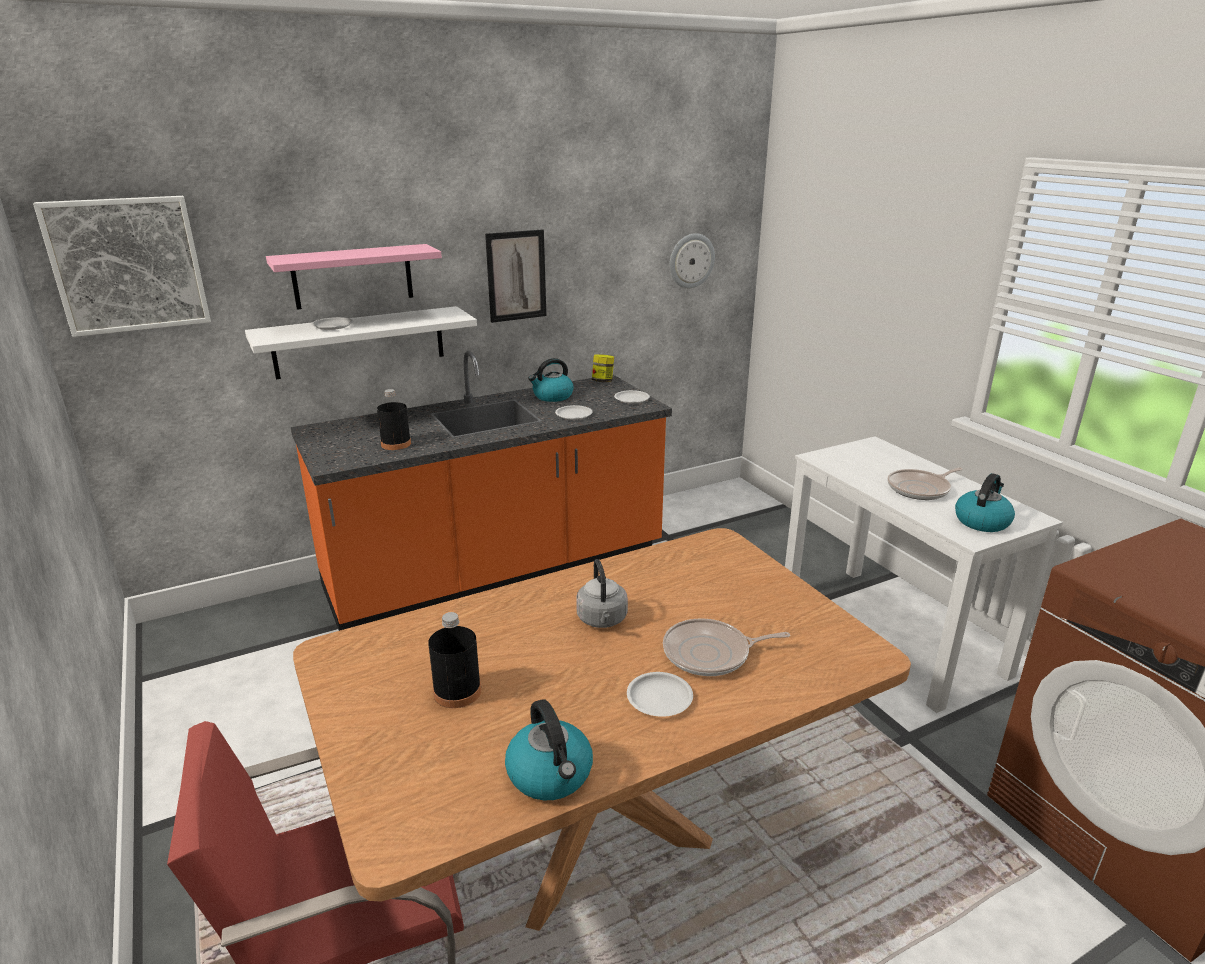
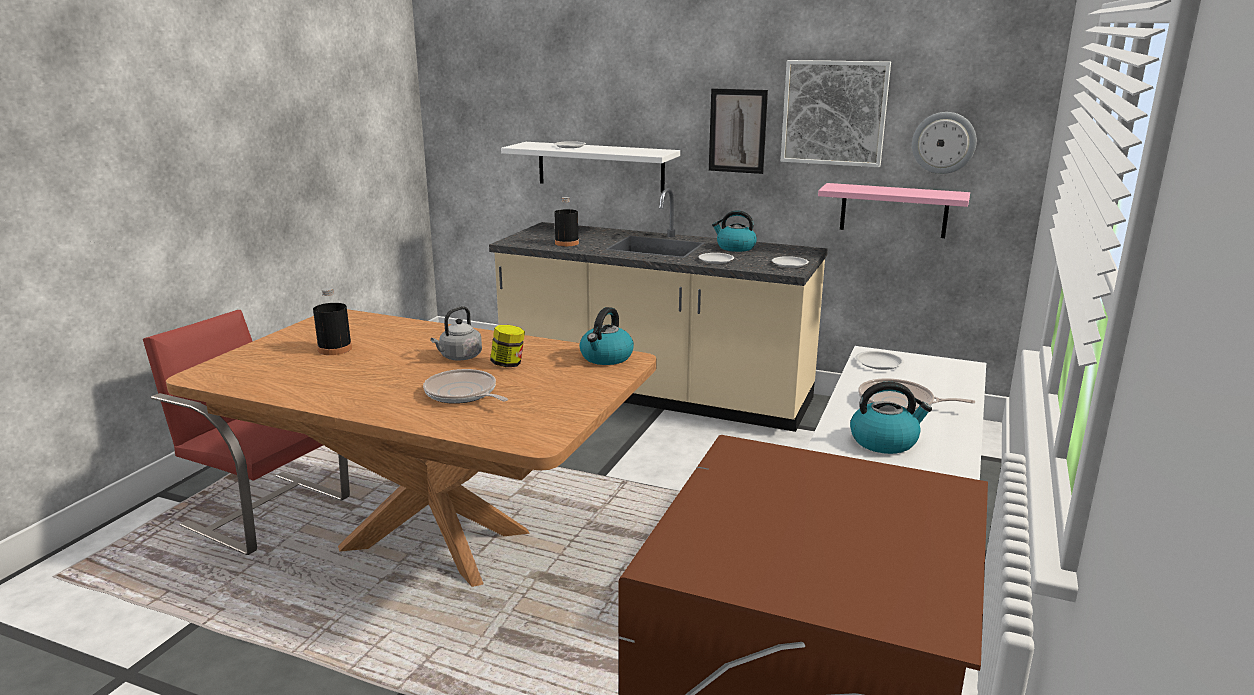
camera: 50 degrees right, 5 degrees down
(128, 265) = (467, 85): picture -> picture (834, 113)
(353, 276) = (601, 112): pink shelf -> pink shelf (893, 210)
(497, 570) = (655, 394): orange counter -> beige counter
(551, 775) = (284, 389): kettle -> kettle (606, 358)
(603, 381) = (803, 249): jar -> jar (508, 364)
(660, 698) = (391, 394): white plate -> white plate (879, 363)

